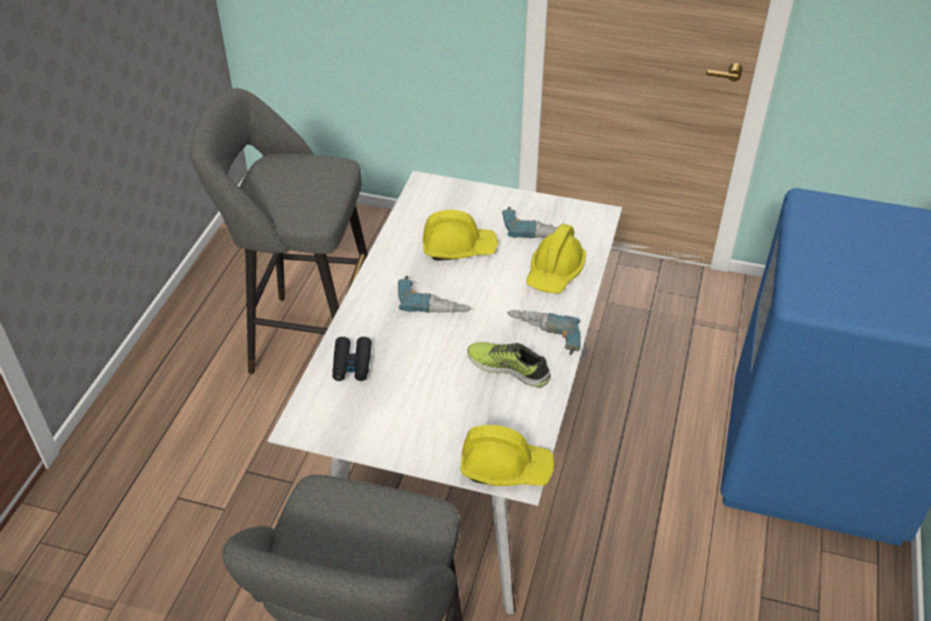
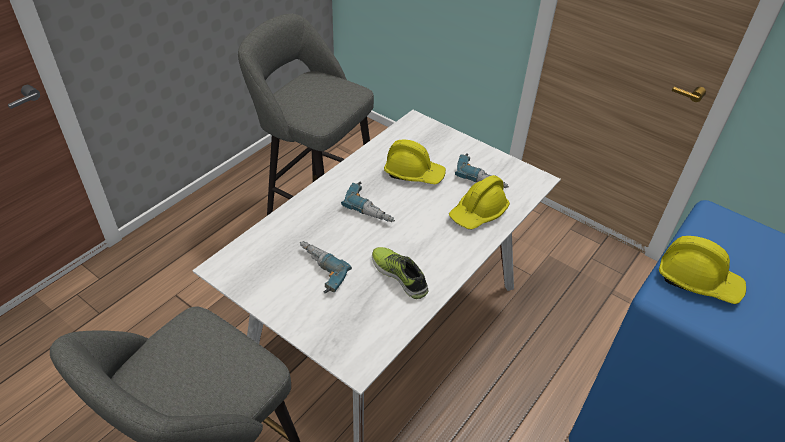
camera: 20 degrees right, 0 degrees up
(352, 364) = (285, 234): black binoculars -> none
(505, 467) = (352, 353): yellow hard hat -> yellow hard hat (697, 280)
(542, 337) = (440, 260): power drill -> power drill (317, 271)

